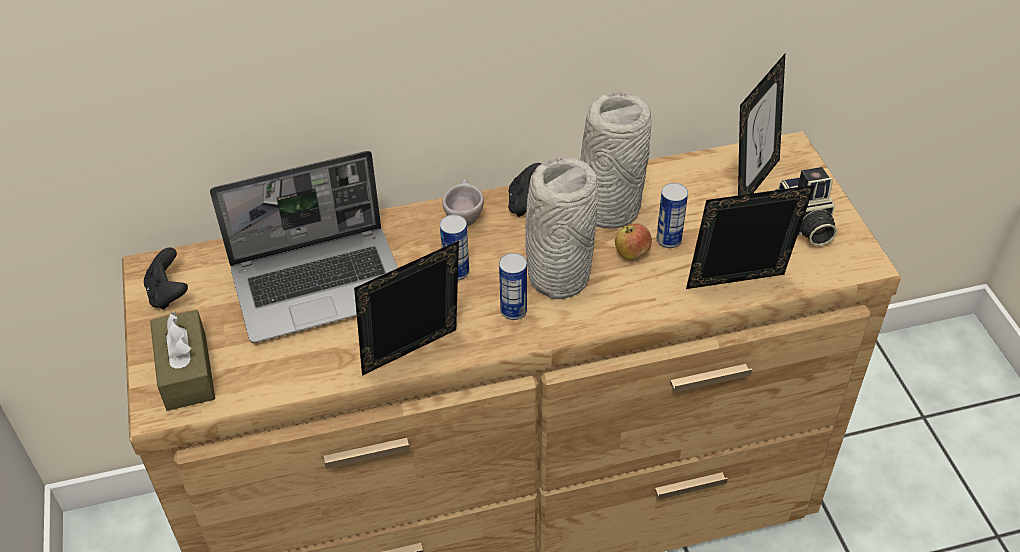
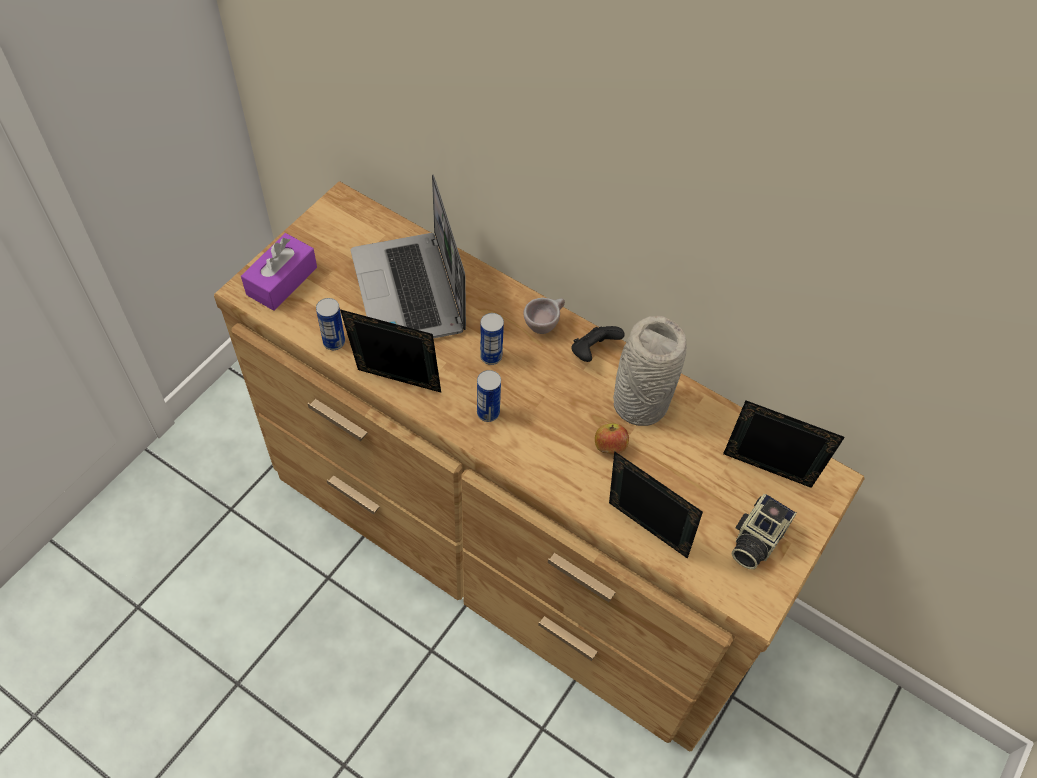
camera: 45 degrees right, 10 degrees up
(168, 294) = (330, 225): black game controller -> none
(186, 371) = (282, 281): brown tissue box -> purple tissue box
(321, 284) = (410, 293): laptop -> laptop turned 45 degrees clockwise
(557, 278) = (542, 417): grey vase -> none
(668, 240) = (647, 461): can -> can (334, 342)
(751, 182) = (764, 476): picture frame -> picture frame turned 150 degrees counterclockwise

